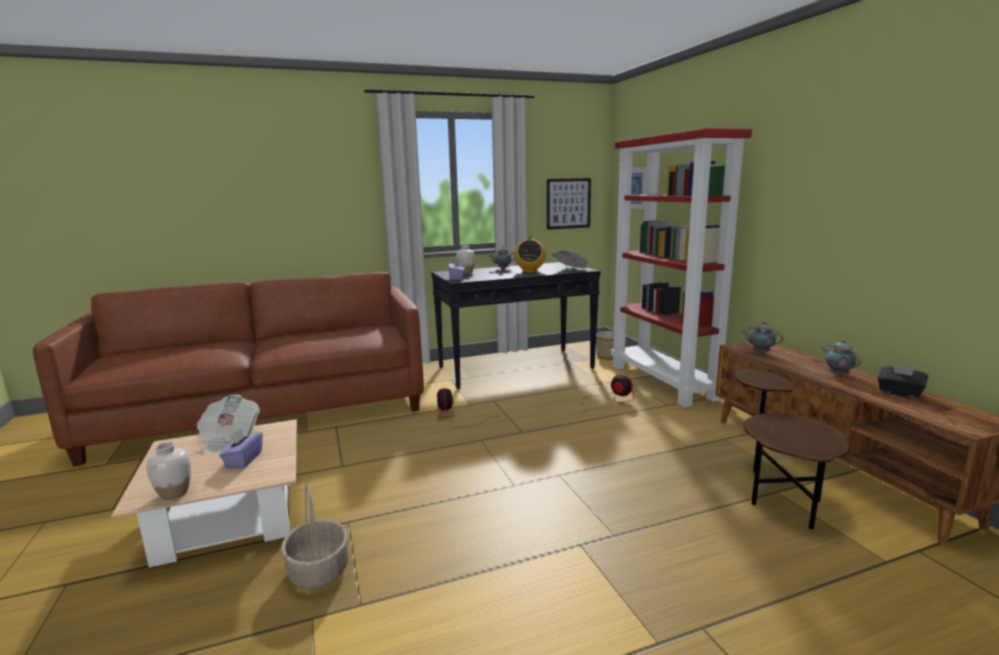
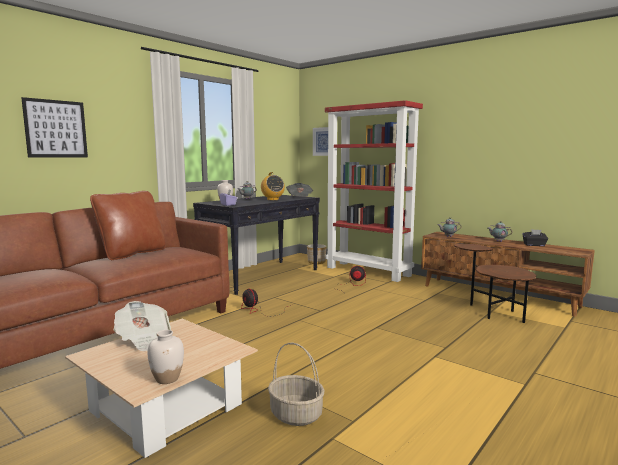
camera: 30 degrees left, 5 degrees down
(243, 460) = (187, 348): purple tissue box -> none
(323, 331) = (132, 253): none -> brown pillow
(568, 203) = (276, 152): picture -> picture (56, 129)

